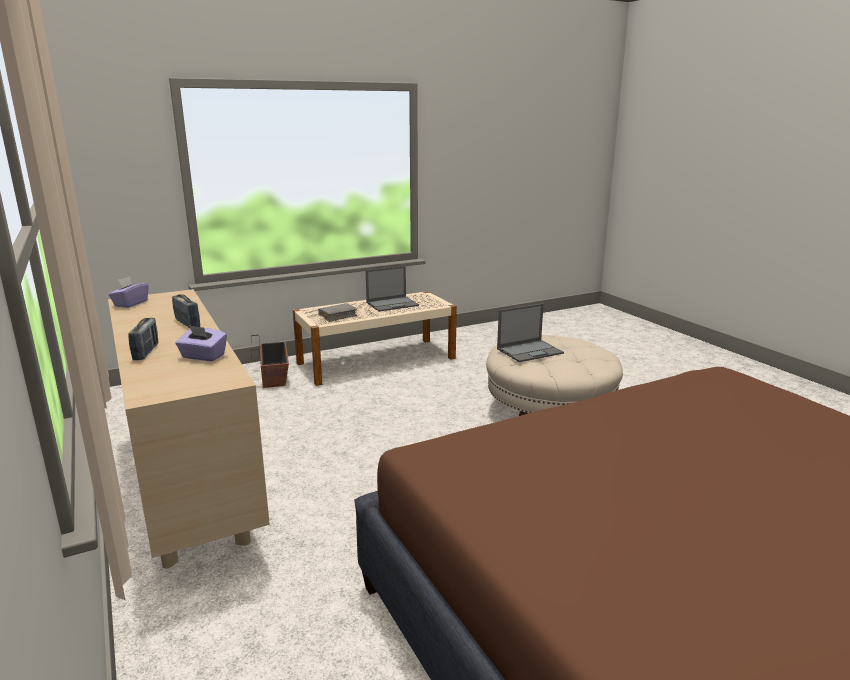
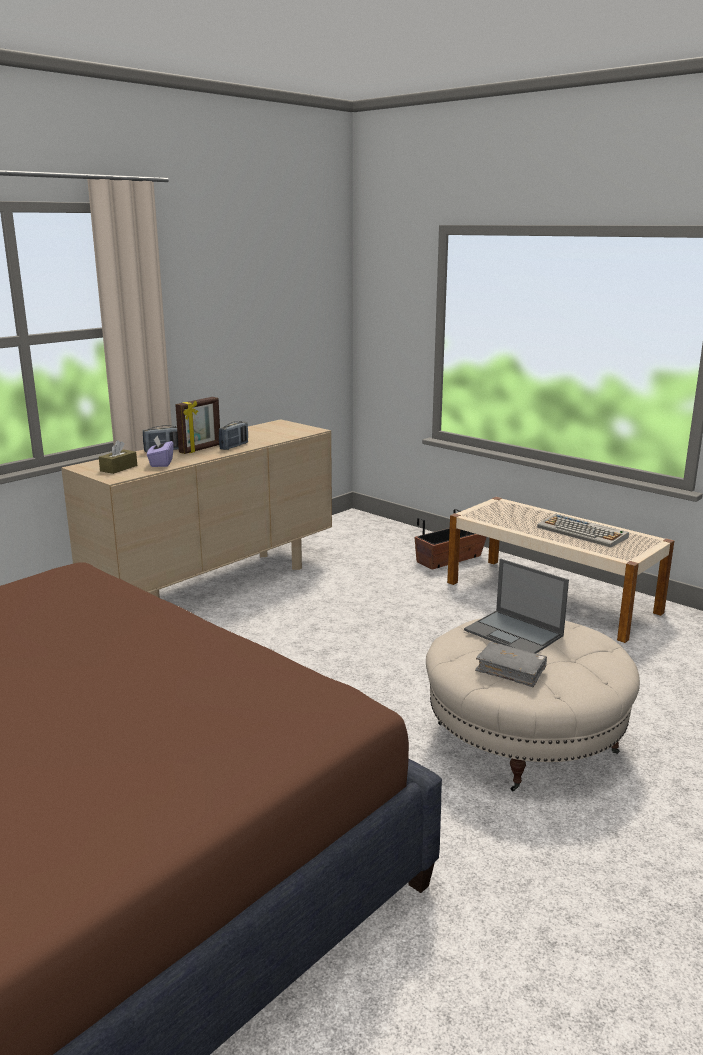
camera: 70 degrees right, 0 degrees up
(130, 303) = (273, 425): purple tissue box -> none
(173, 336) = (201, 449): none -> picture frame
(190, 377) = (118, 468): none -> brown tissue box
(337, 316) = (499, 517): grey book -> grey book (511, 671)
(393, 304) = (583, 532): laptop -> keyboard

